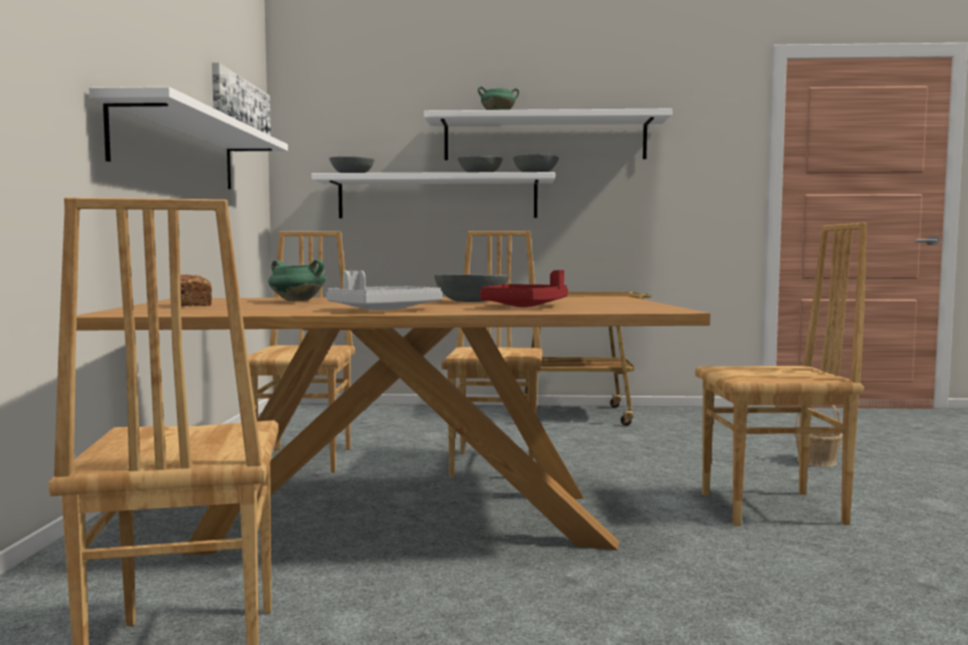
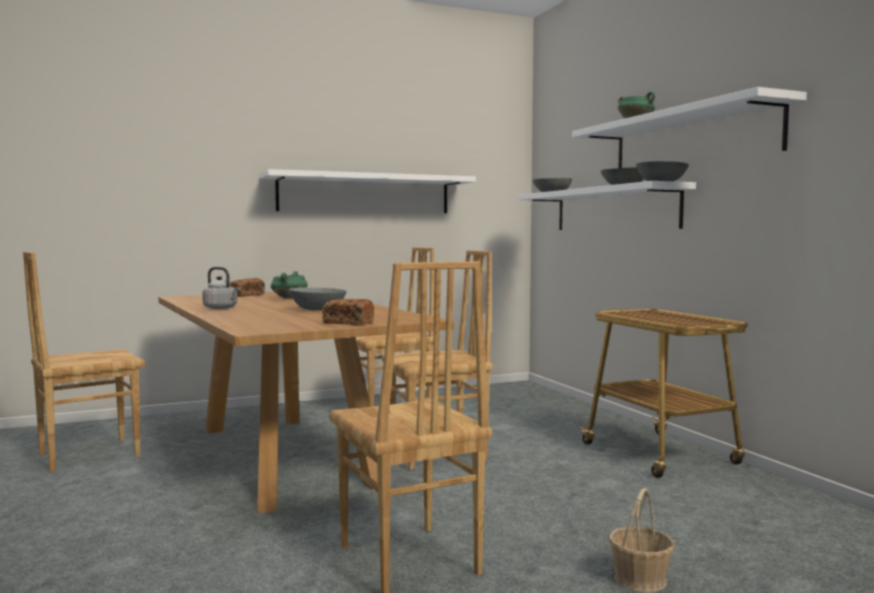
camera: 65 degrees right, 0 degrees up
(240, 104) = (472, 148): picture -> none
(384, 310) = (222, 308): grey tray -> grey kettle
(525, 306) = (269, 316): red tray -> none
(624, 302) = (348, 323): none -> bread

